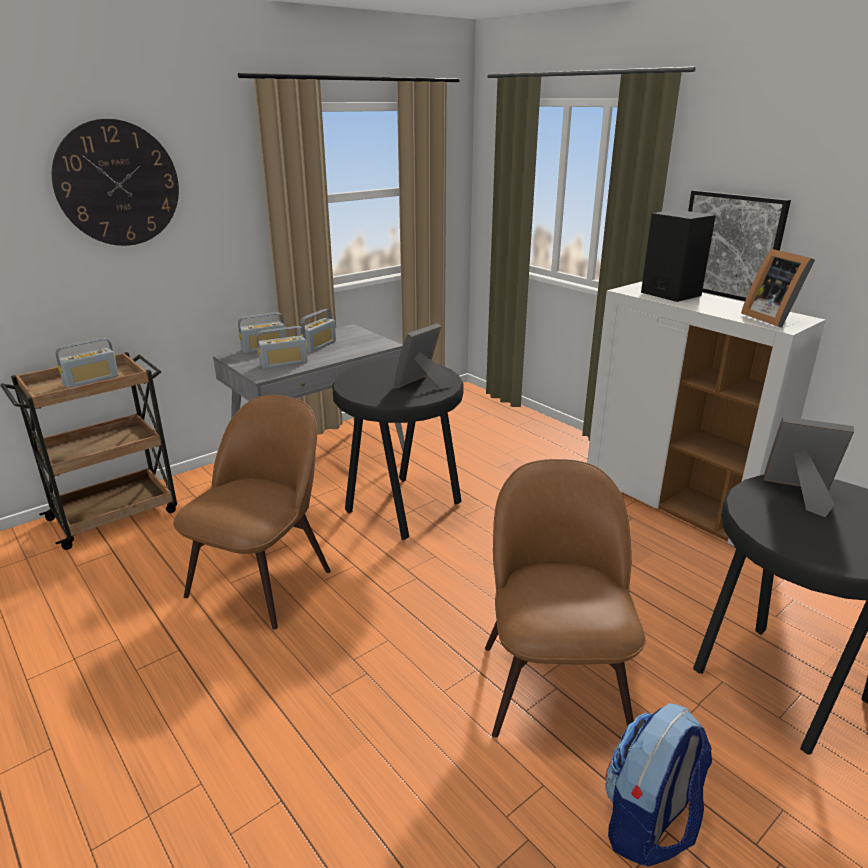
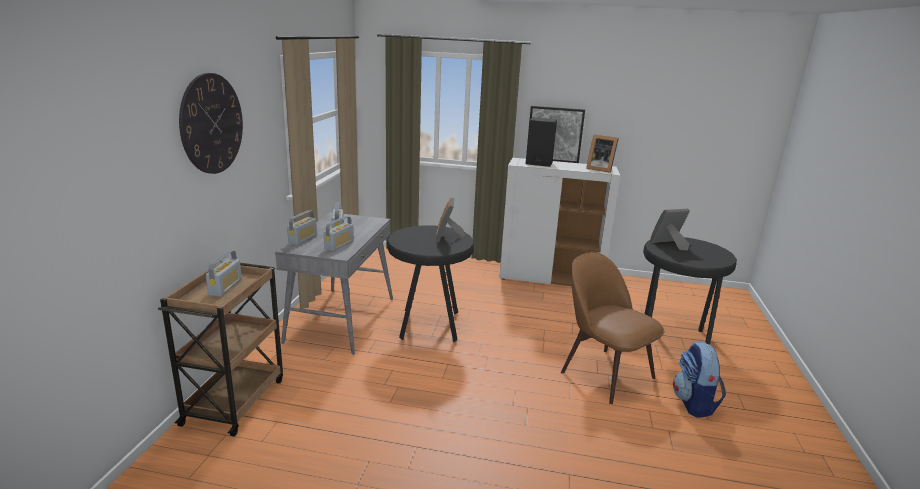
camera: 40 degrees left, 5 degrees down
(263, 579) = (407, 392): brown chair -> none

